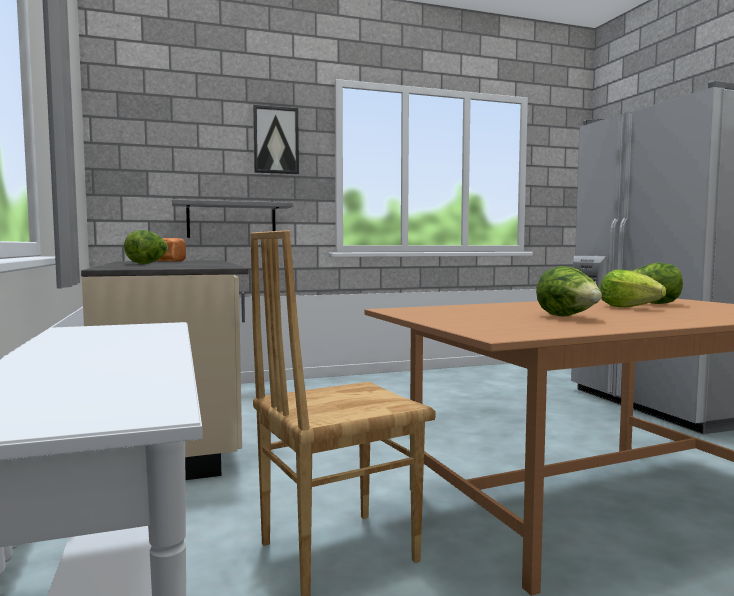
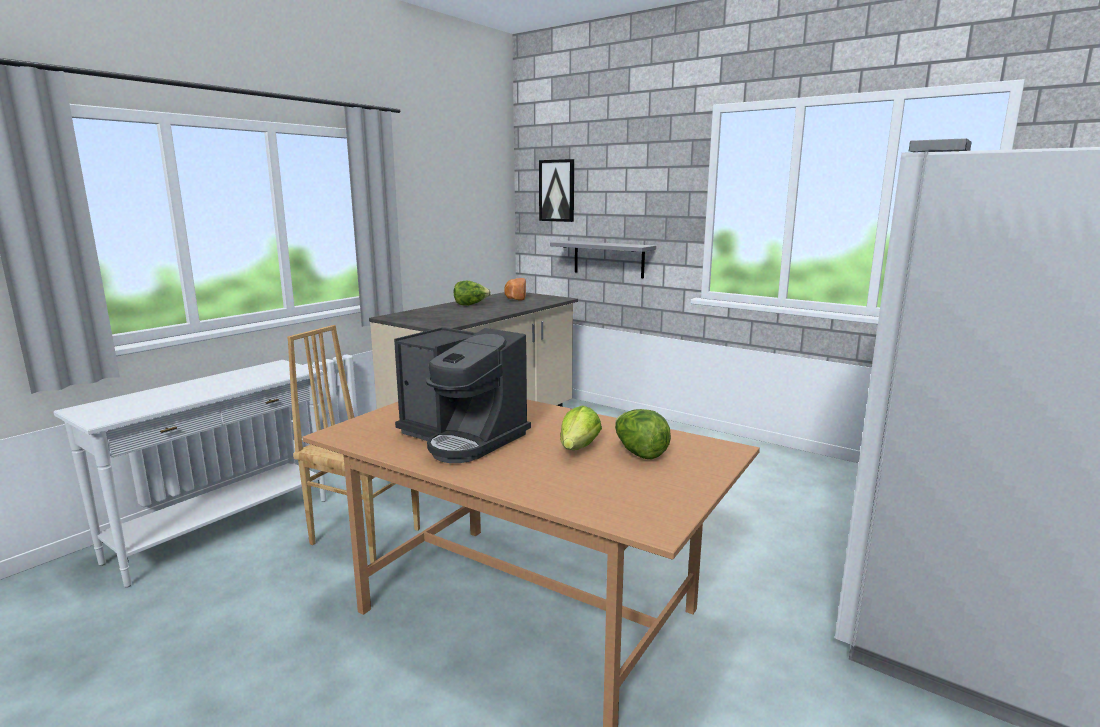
camera: 55 degrees right, 10 degrees up
(275, 140) = (649, 180): picture -> picture (557, 190)
(568, 317) = (462, 437): lettuce -> coffee machine

